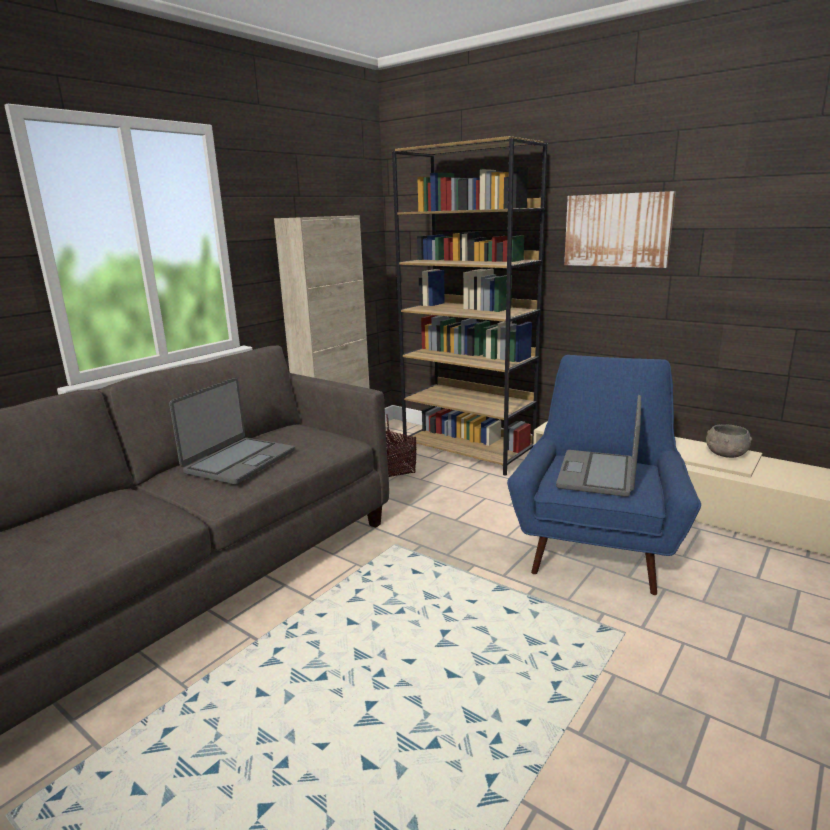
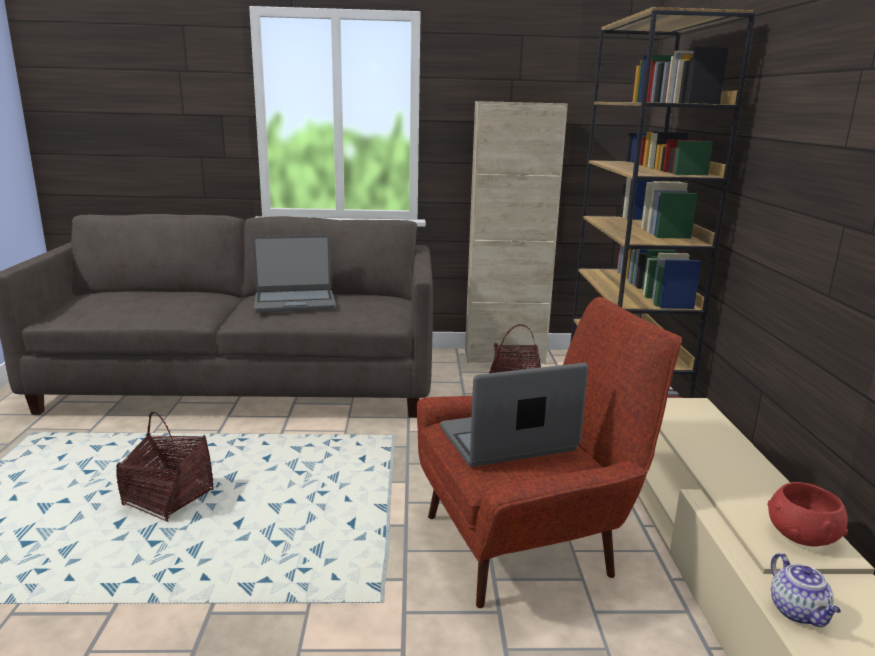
camera: 50 degrees right, 0 degrees up
(354, 711) = (168, 498): none -> basket
(597, 548) = (528, 542): blue armchair -> red armchair
(617, 230) = (802, 144): picture -> none
(725, 454) = (801, 535): grey bowl -> red bowl
(787, 483) = (798, 612): none -> teapot

